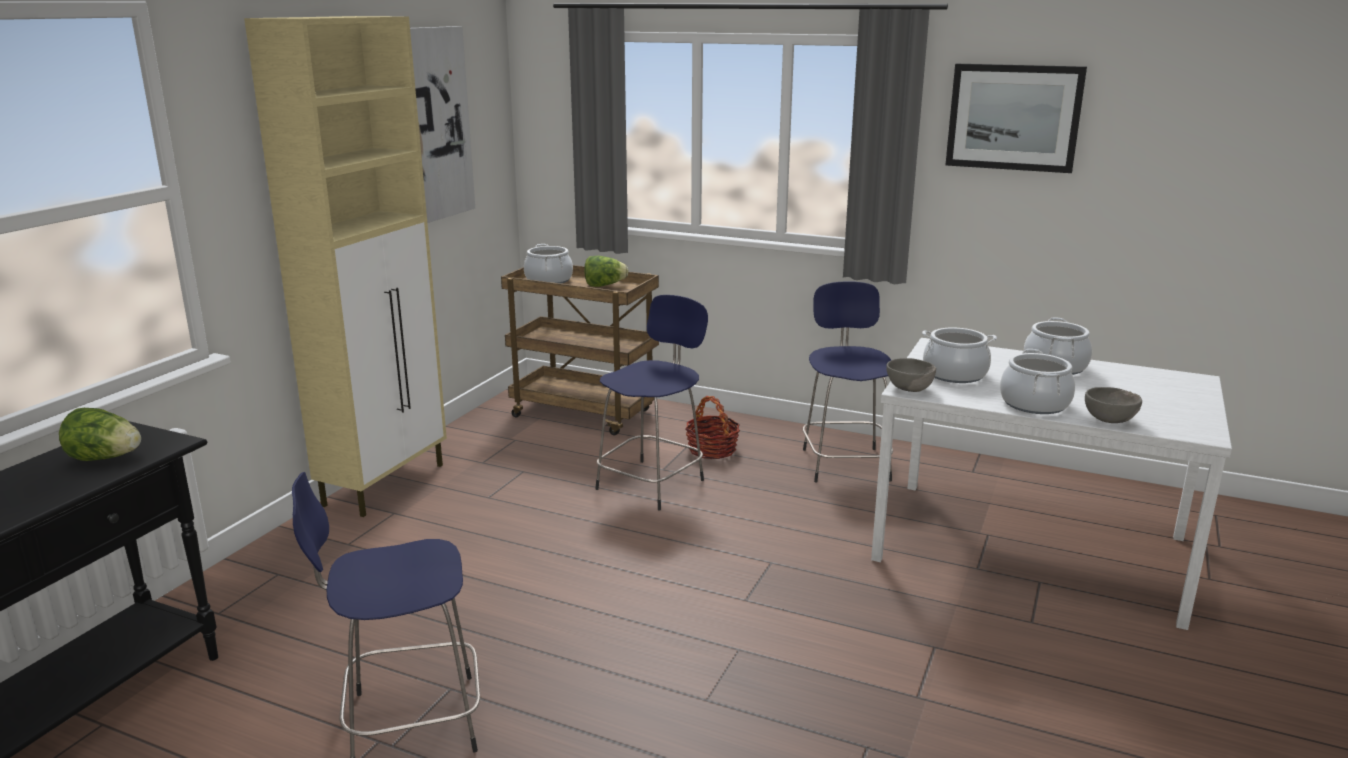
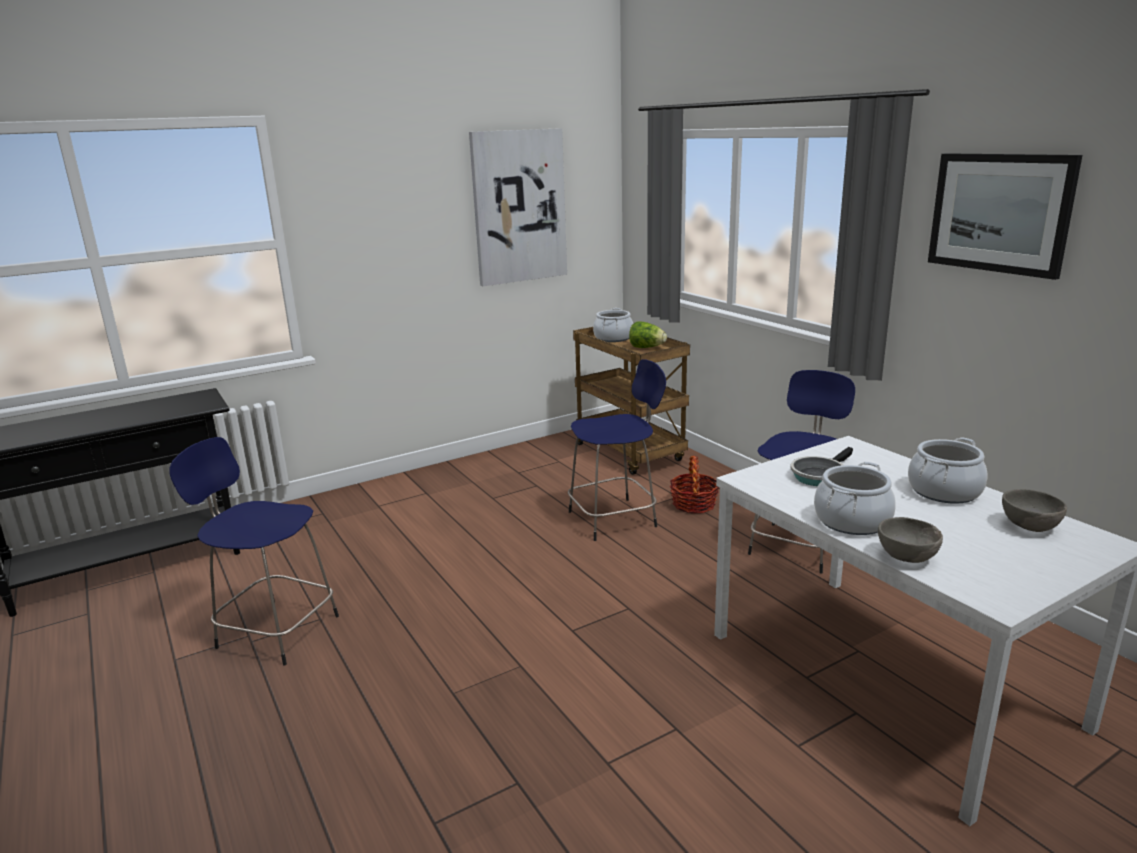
camera: 35 degrees right, 0 degrees up
(106, 458) = (170, 408): lettuce -> none
(386, 484) = (444, 472): beige cabinet -> none
(909, 390) = (748, 479): grey bowl -> grey bowl (1029, 527)
(955, 374) = (819, 475): cooking pot -> frying pan

